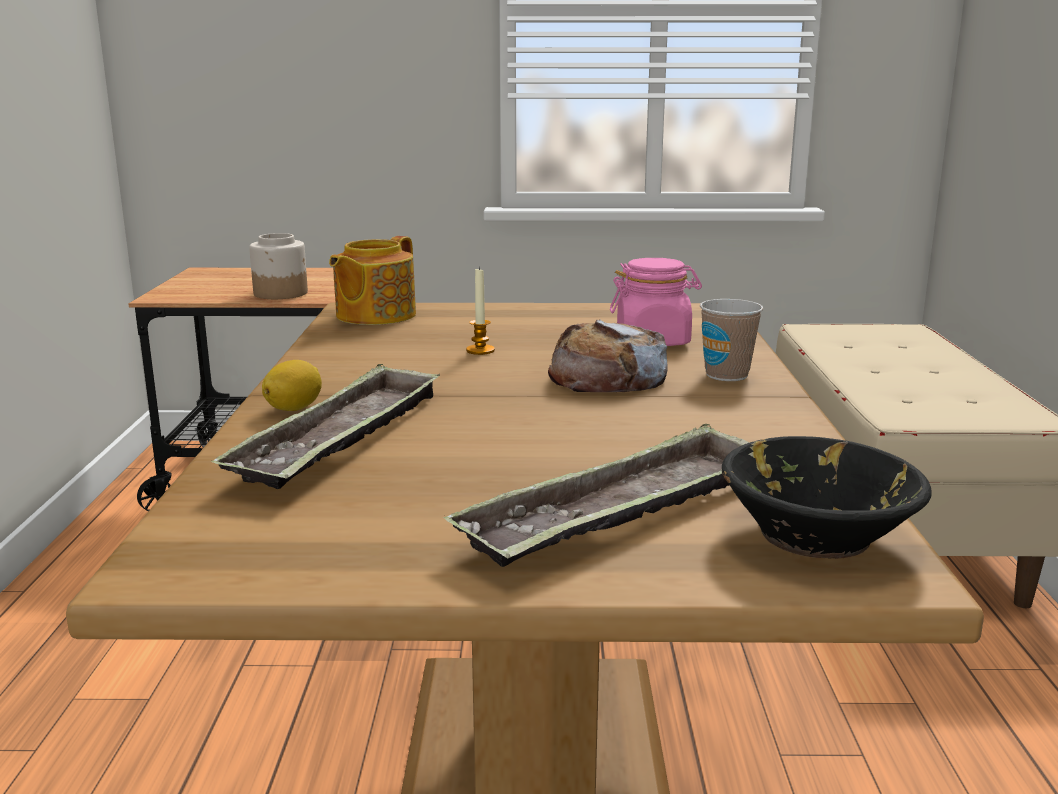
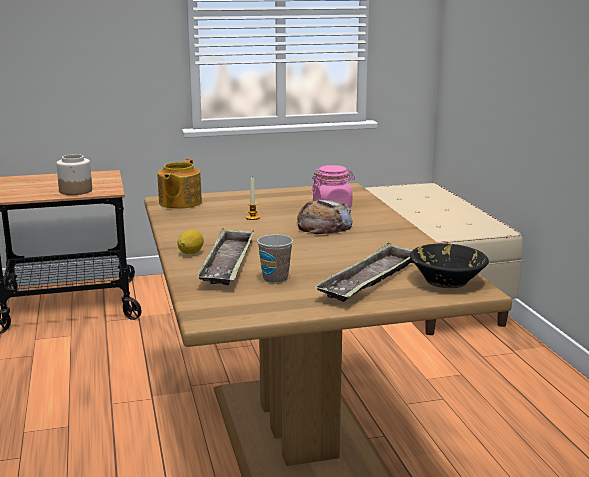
camera: 15 degrees left, 0 degrees up
(726, 375) = (376, 220): cup -> cup (275, 279)

